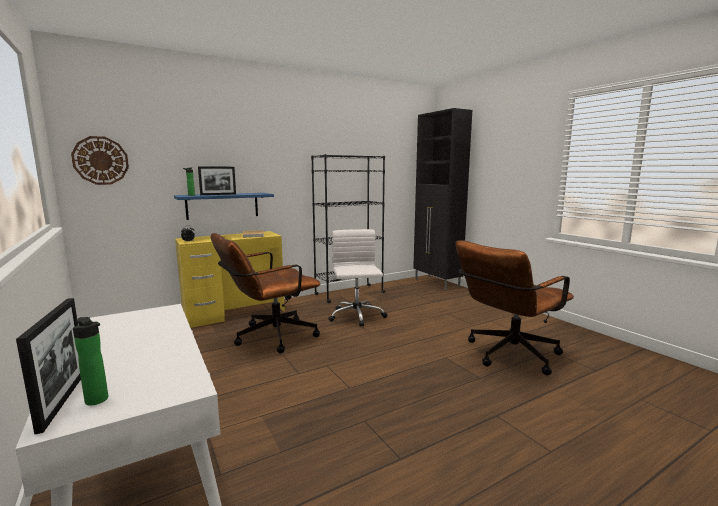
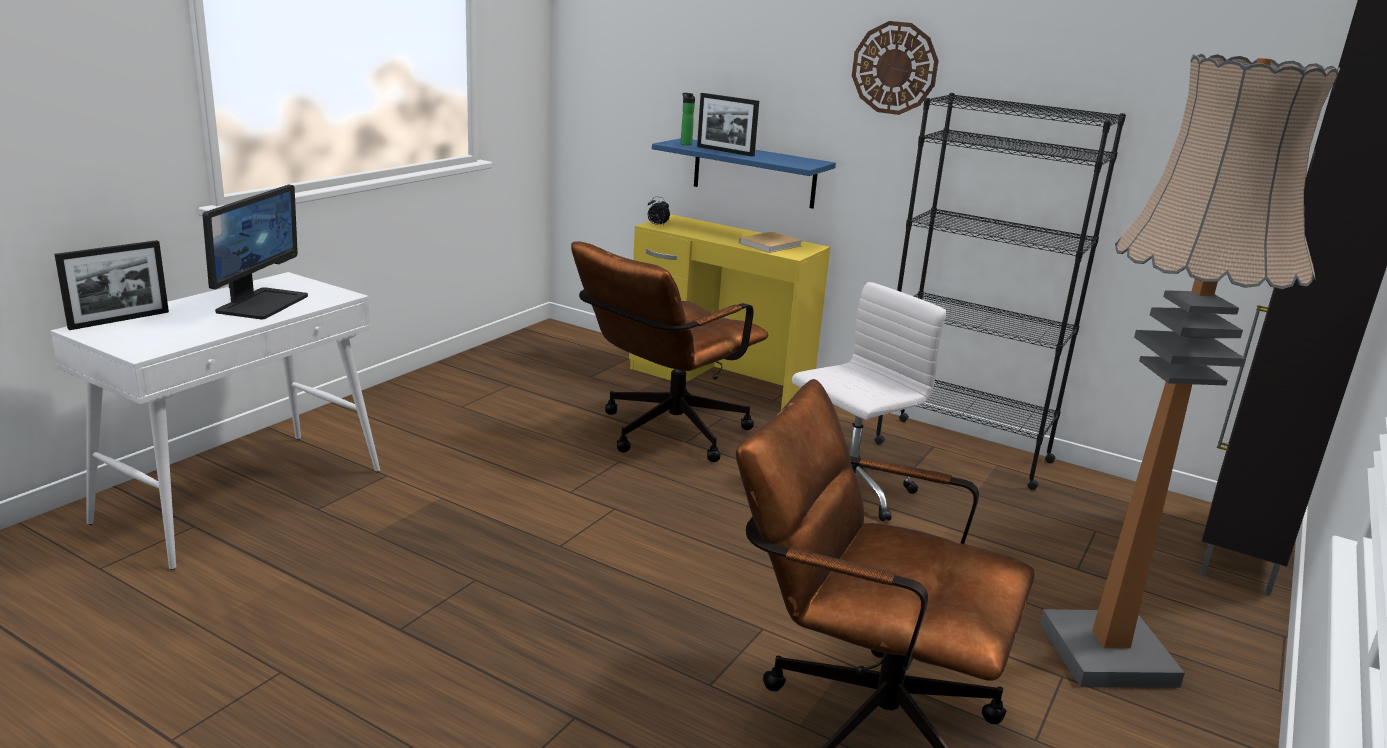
camera: 60 degrees right, 10 degrees up
(98, 401) = (117, 330): bottle -> none
(101, 160) = (600, 65): wall clock -> wall clock (894, 68)
(135, 334) = (261, 303): none -> monitor
(269, 337) = (664, 434): brown office chair -> brown office chair turned 75 degrees counterclockwise
(481, 312) = (1107, 653): none -> floor lamp

